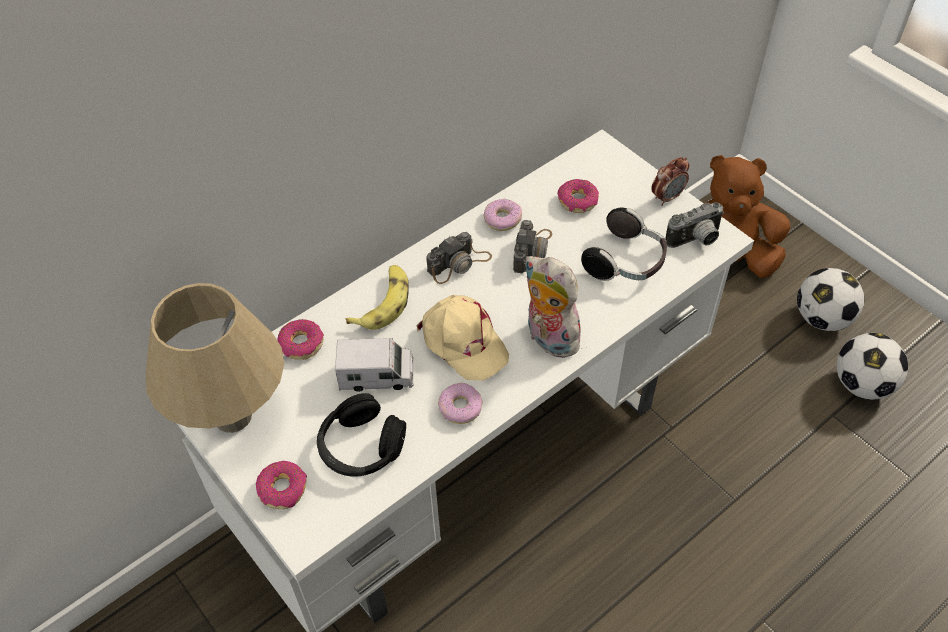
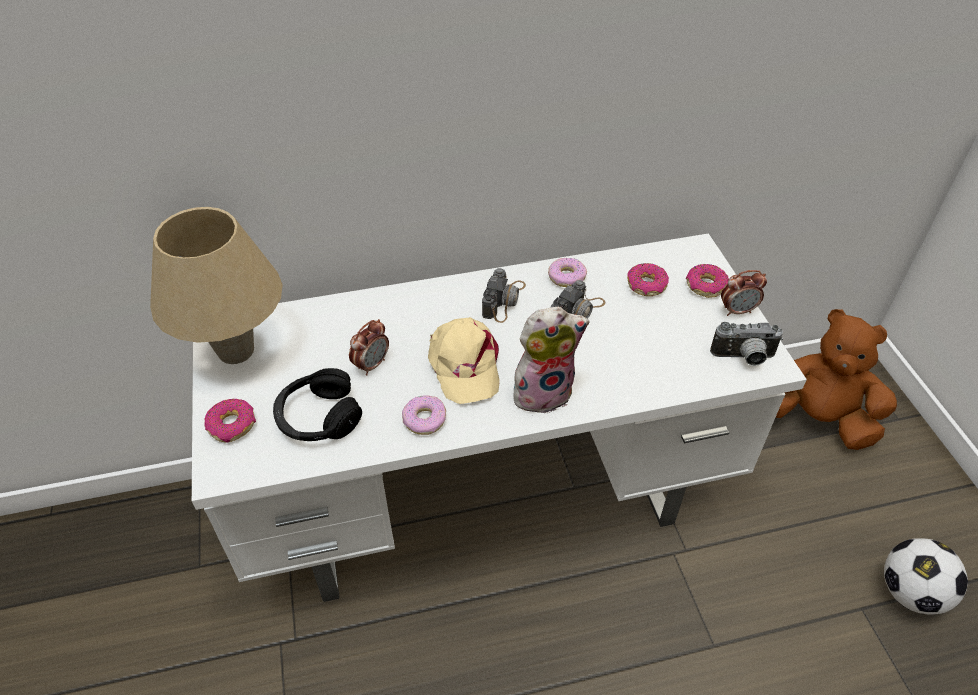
camera: 25 degrees right, 5 degrees down
(301, 344) = (328, 316): donut -> donut (705, 286)
(377, 376) = (371, 364): toy truck -> alarm clock
(383, 303) = (417, 308): banana -> none
(459, 264) = (504, 300): camera -> camera turned 60 degrees counterclockwise
(548, 338) = (543, 391): plush toy -> plush toy turned 90 degrees clockwise
(626, 262) = (660, 353): headphones -> none
(822, 318) = (897, 511): football -> none

